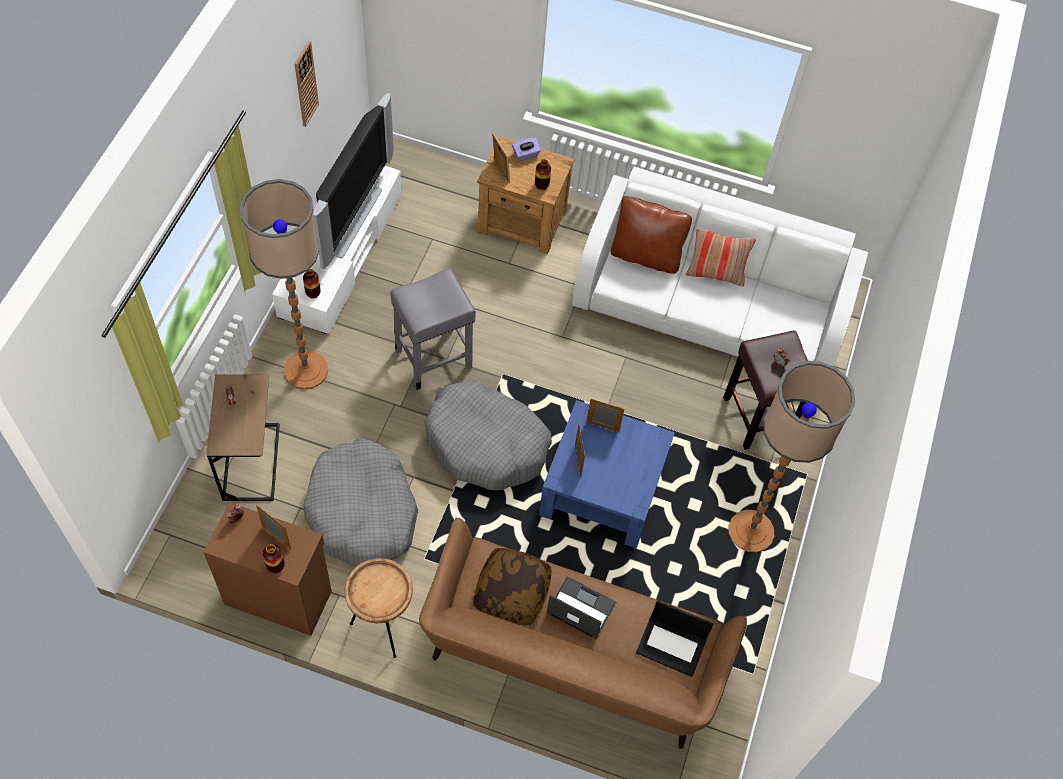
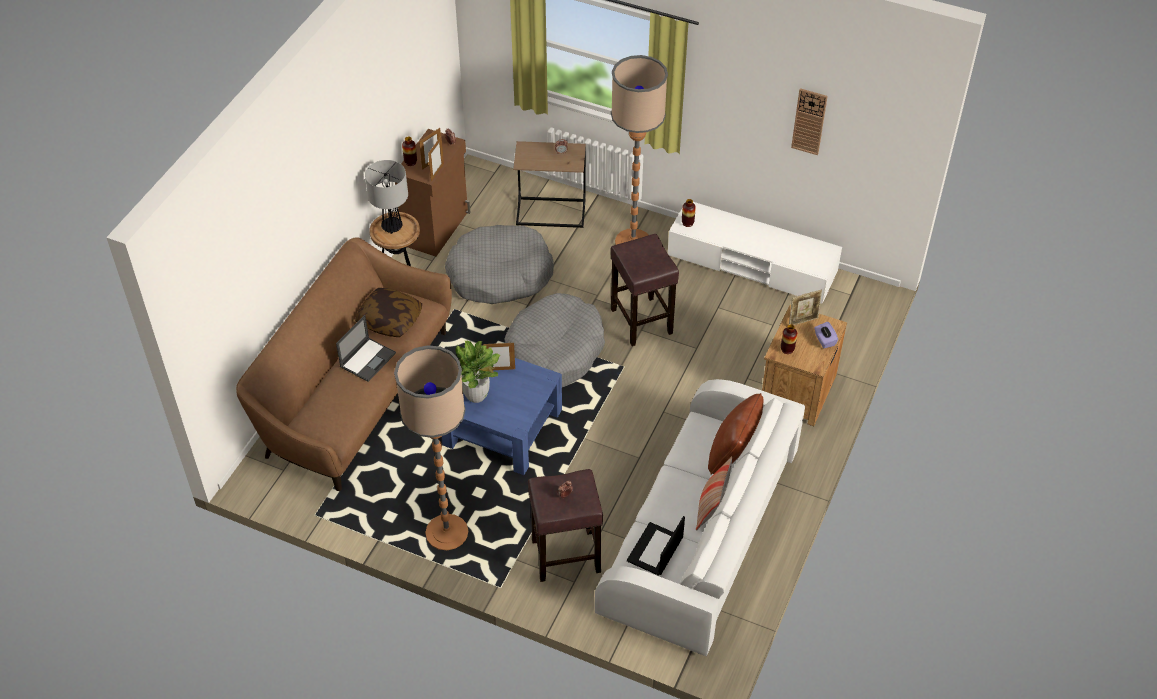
camera: 100 degrees right, 10 degrees down
(351, 219) = (767, 246): television -> none
(373, 593) = (392, 227): none -> table lamp
(434, 358) = (642, 322): grey stool -> brown stool
(602, 426) = (532, 389): picture frame -> picture frame (437, 172)
(619, 482) = (476, 396): none -> potted plant
(672, 645) = (324, 414): laptop -> laptop (655, 550)

